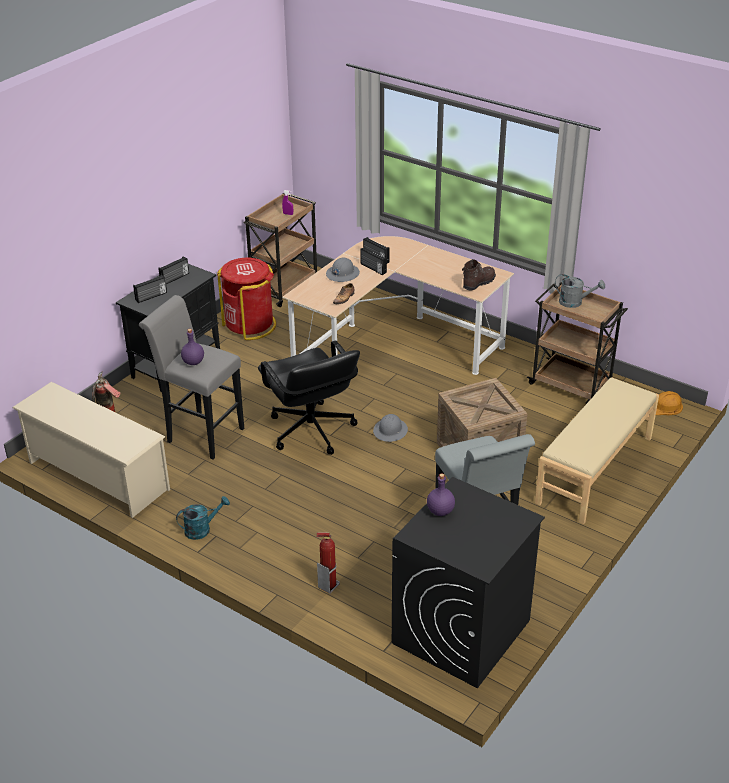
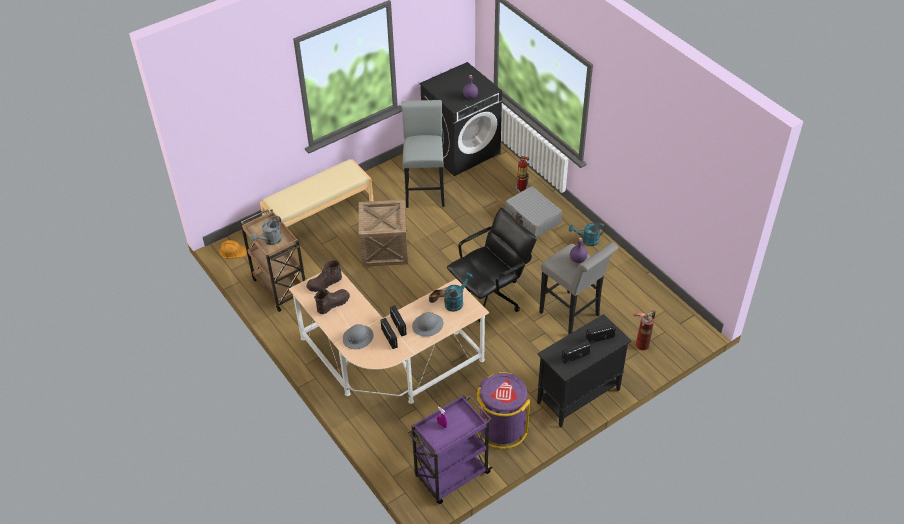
camera: 160 degrees left, 10 degrees up
(97, 476) = (653, 298): beige shoe rack -> none
(250, 325) = (501, 428): red trash can -> purple trash can
(284, 287) = (451, 475): brown cart -> purple cart
(293, 543) = (532, 218): none -> grey suitcase
(311, 431) = (490, 297): black office chair -> black office chair turned 60 degrees clockwise
(323, 297) = (456, 301): none -> turquoise watering can
(390, 431) = (434, 282): grey hard hat -> grey hard hat (357, 338)
(455, 270) = (333, 304): none -> brown boot
(575, 302) = (270, 241): grey watering can -> grey watering can turned 90 degrees counterclockwise

